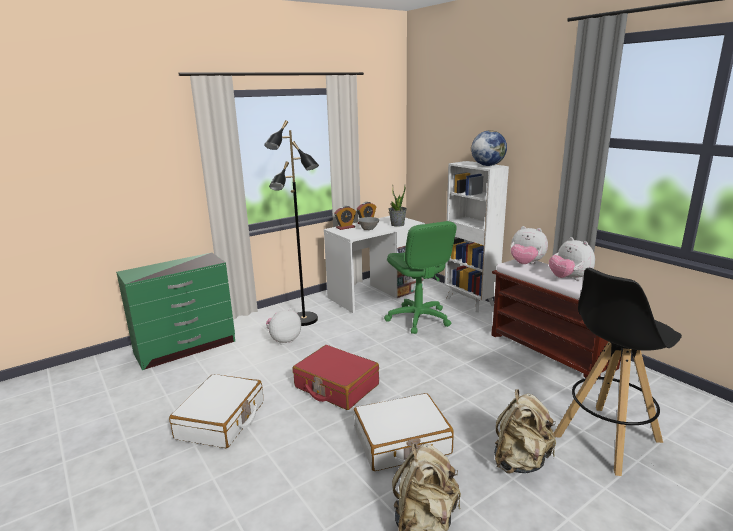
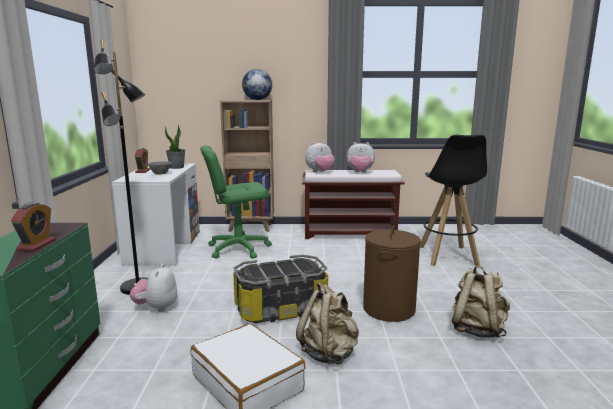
camera: 55 degrees left, 5 degrees down
(336, 386) = (280, 309): red suitcase -> storage box
(345, 227) = (133, 176): alarm clock -> alarm clock (36, 245)
(402, 443) = (389, 309): white suitcase -> brown laundry basket
(418, 319) = (238, 248): green office chair -> green office chair turned 150 degrees clockwise
(470, 302) = (251, 228): white bookcase -> brown bookcase
(520, 461) = (446, 282): beige backpack -> beige backpack (329, 353)

